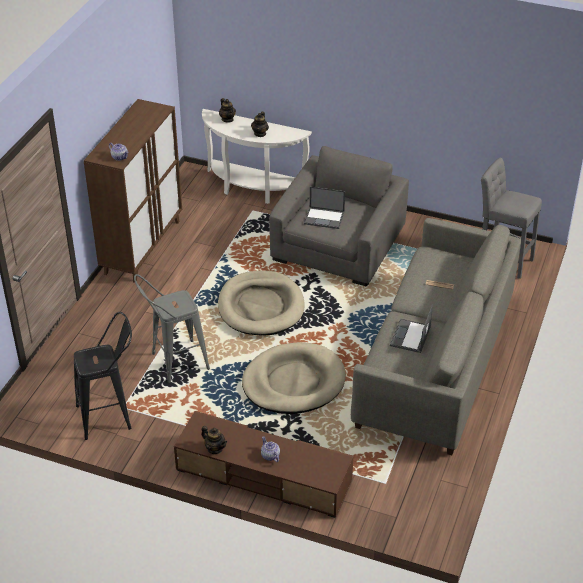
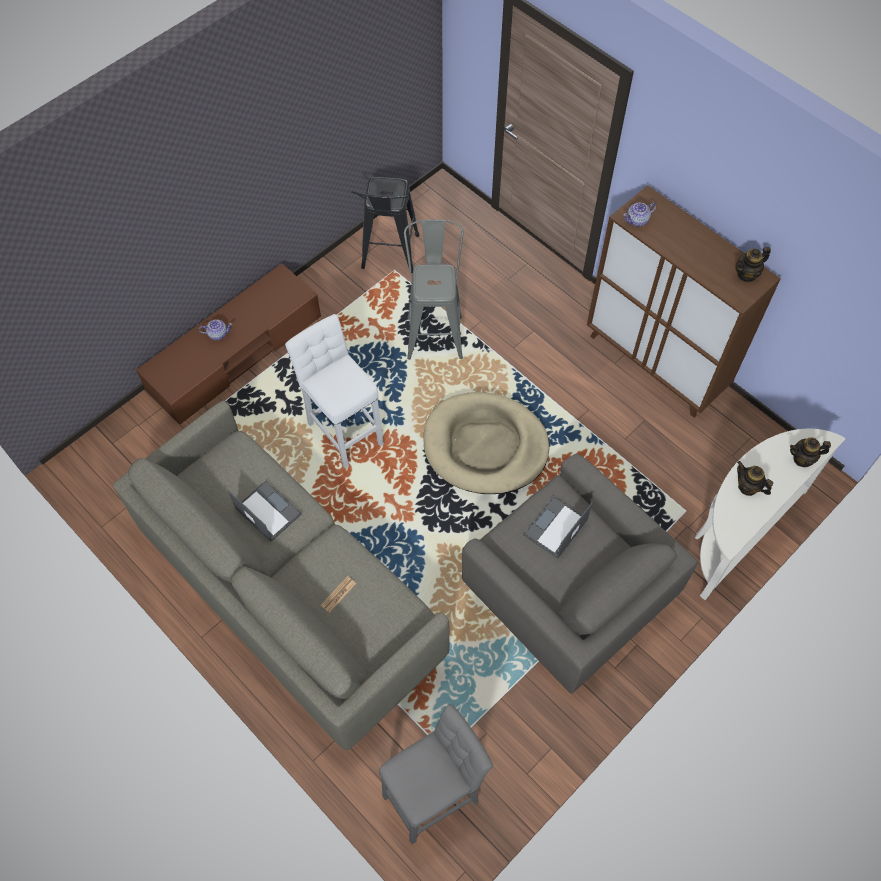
camera: 115 degrees right, 20 degrees up
(215, 448) = (256, 293): teapot -> teapot (747, 274)
(293, 382) = (344, 430): beige dog bed -> white stool

